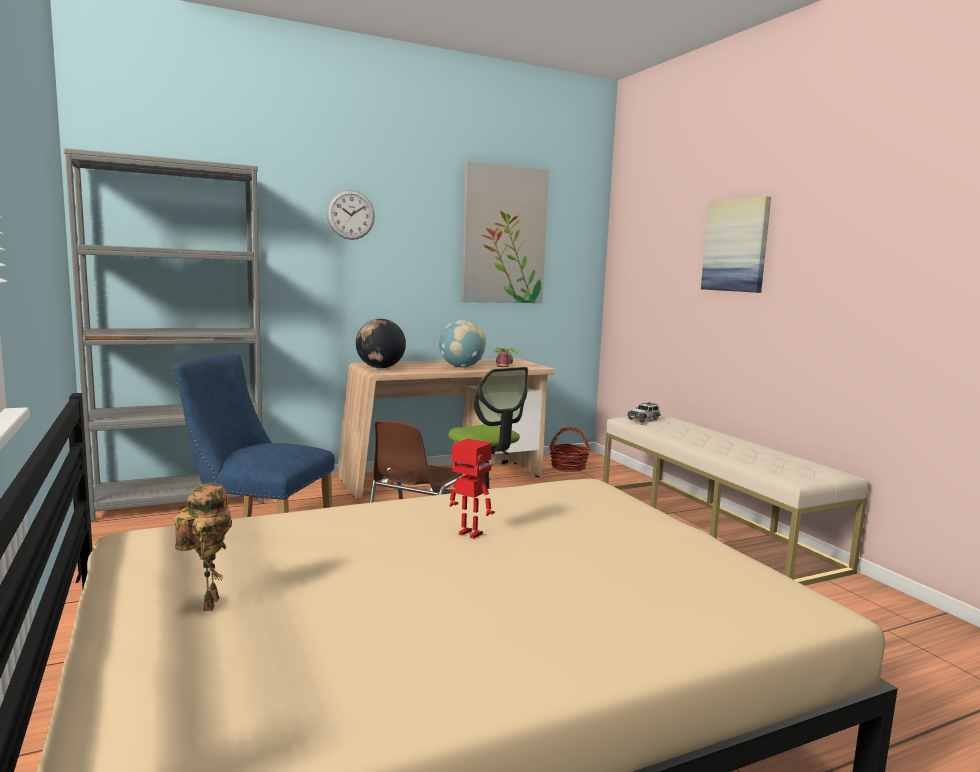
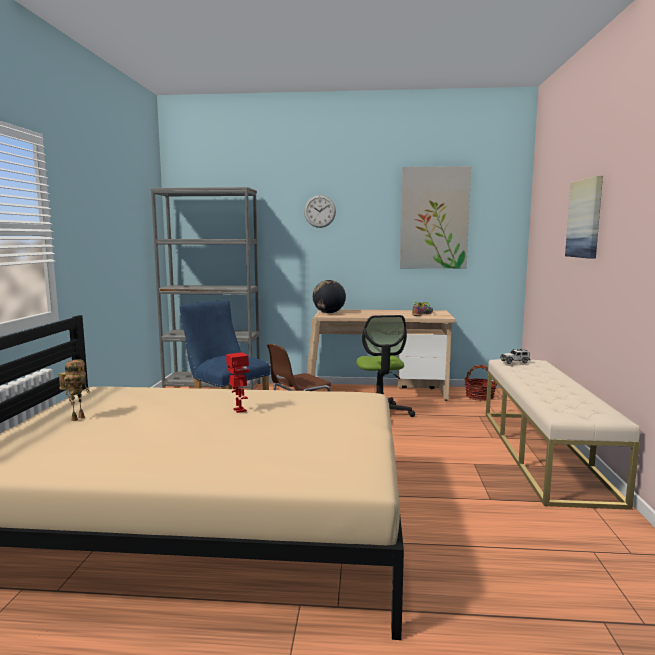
camera: 30 degrees right, 0 degrees up
(461, 367) = (385, 314): globe -> none

